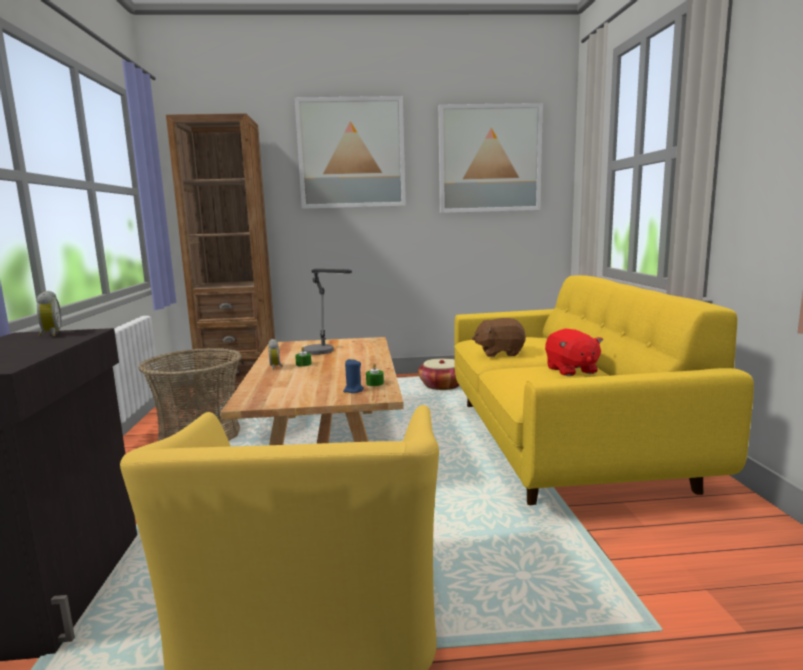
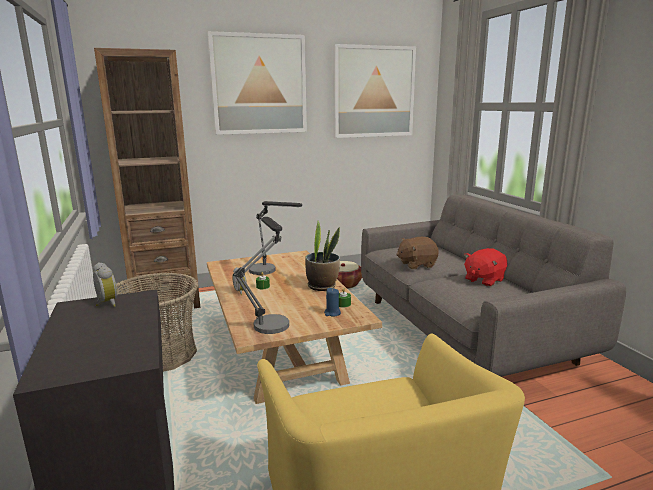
camera: 15 degrees left, 5 degrees up
(279, 392) = (270, 320): none -> table lamp
(368, 367) = (322, 286): none -> potted plant
(560, 441) = (463, 330): yellow sofa -> grey sofa
(571, 370) = (483, 280): red plush toy -> red plush toy turned 75 degrees clockwise

